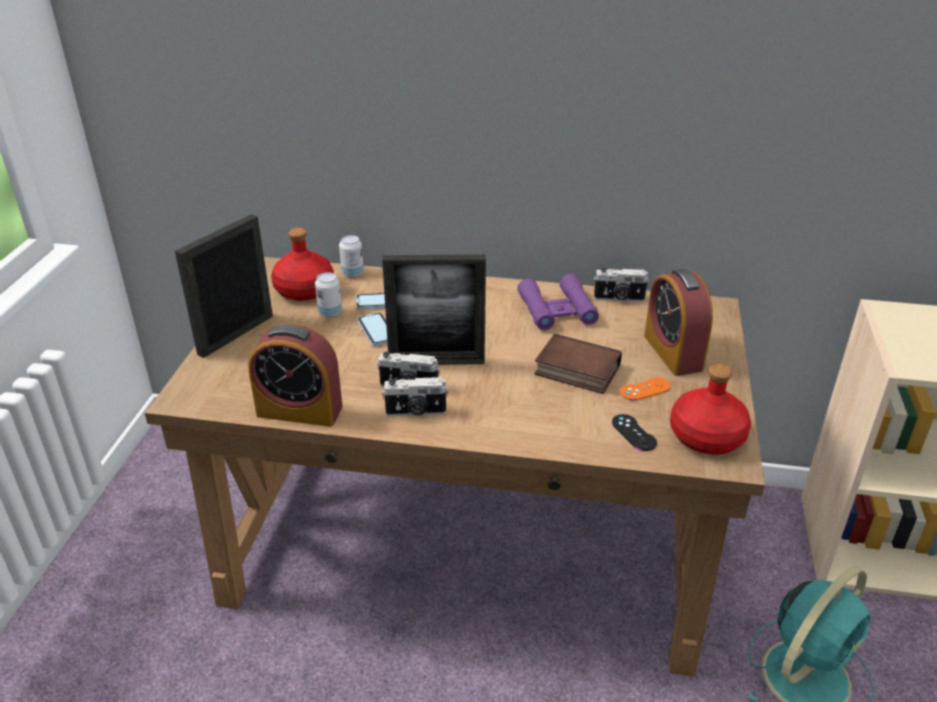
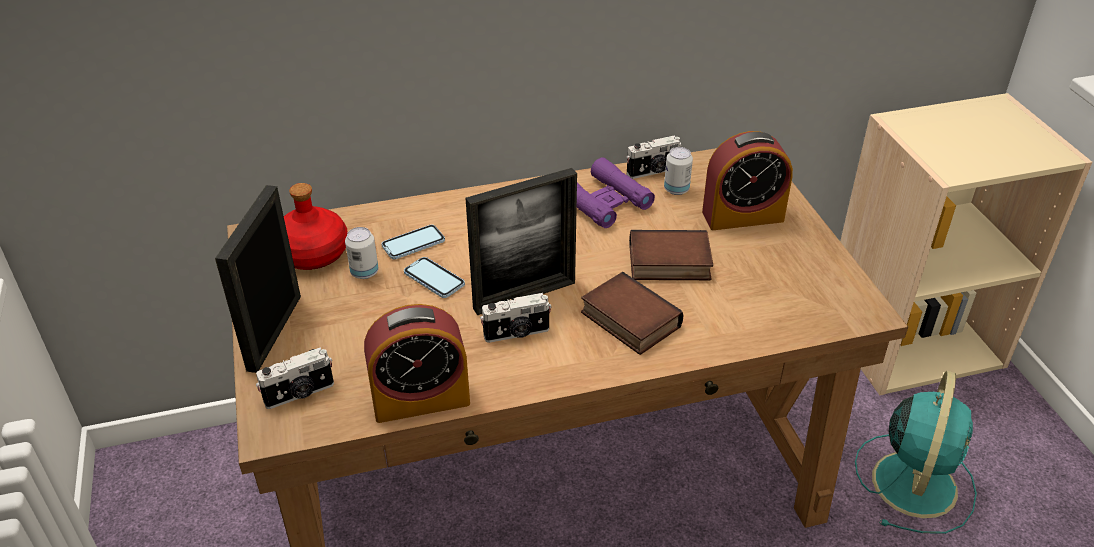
camera: 25 degrees left, 5 degrees up
(352, 273) = (353, 217): can -> can (676, 189)
(416, 412) = (546, 359): camera -> camera (300, 394)
(506, 403) = (627, 320): none -> book
(633, 433) = (766, 312): black game controller -> none
(645, 389) = (744, 263): orange game controller -> none
(673, 352) = (742, 216): alarm clock -> alarm clock turned 60 degrees counterclockwise
(706, 437) = (830, 295): red bottle -> none

